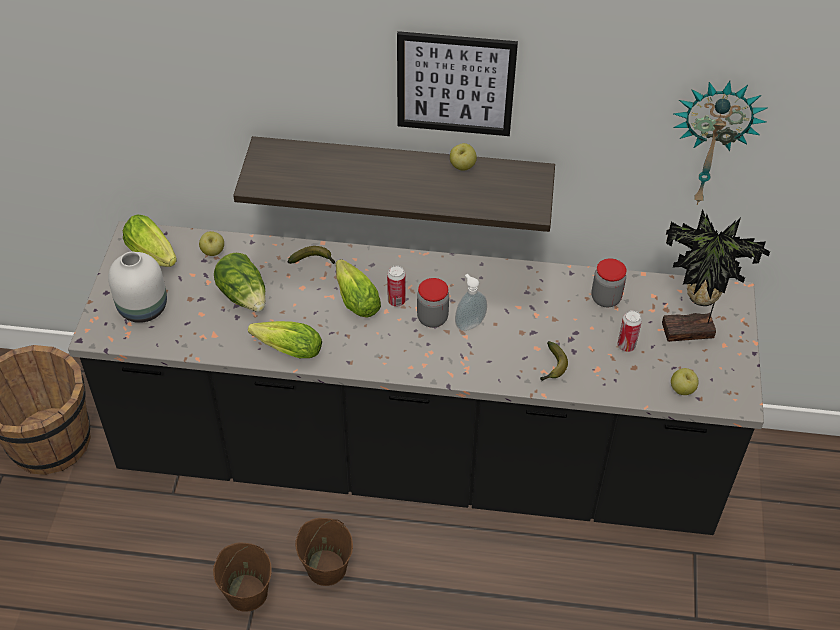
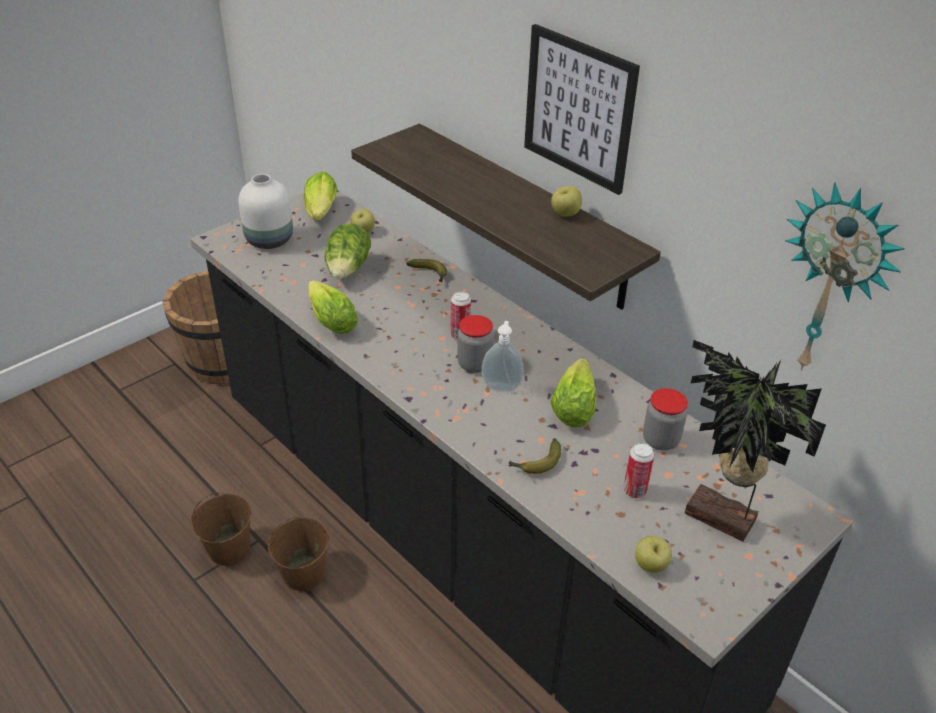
camera: 40 degrees right, 10 degrees down
(355, 298) = (429, 315): lettuce -> lettuce (575, 405)

